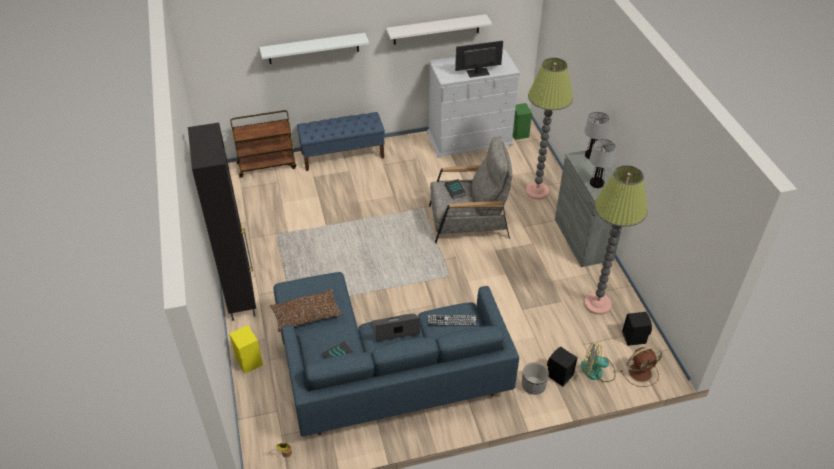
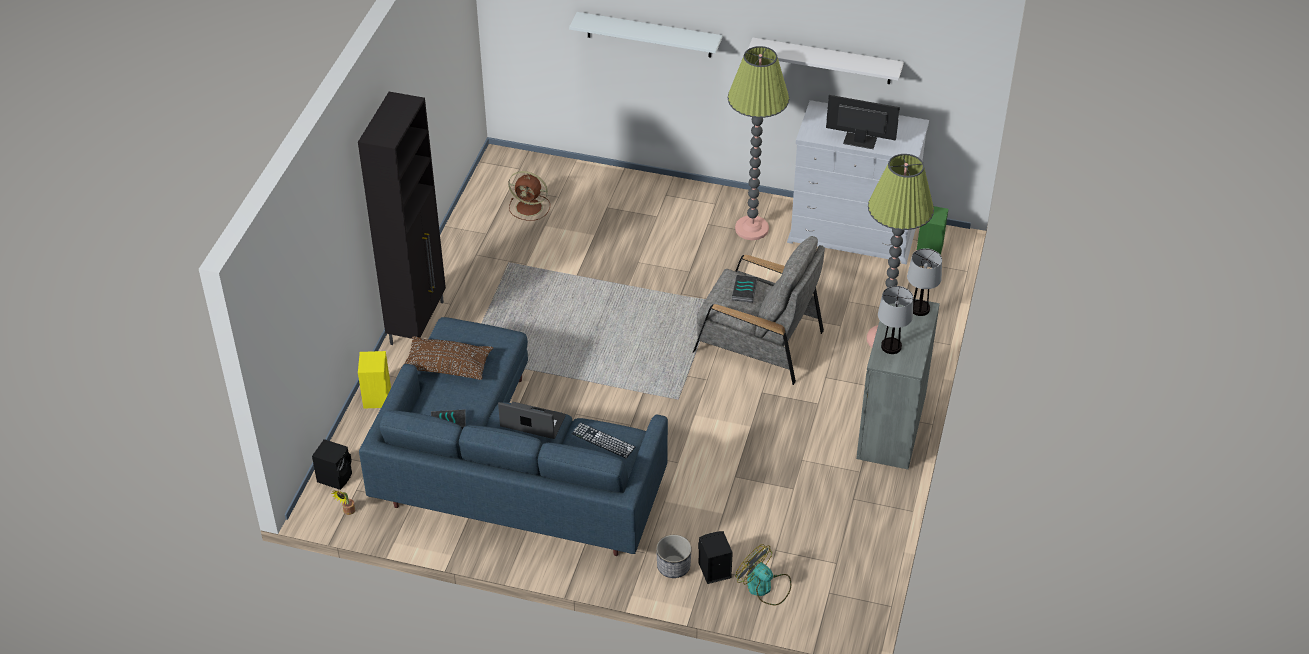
camera: 30 degrees right, 0 degrees up
(267, 165) = (561, 170): brown cart -> none
(343, 155) = (665, 192): blue bench -> none
(597, 304) = (836, 512): floor lamp -> floor lamp (751, 229)
(634, 337) = (848, 570): black speaker -> black speaker (335, 477)
(641, 372) = (819, 613): brown fan -> brown fan (530, 207)

